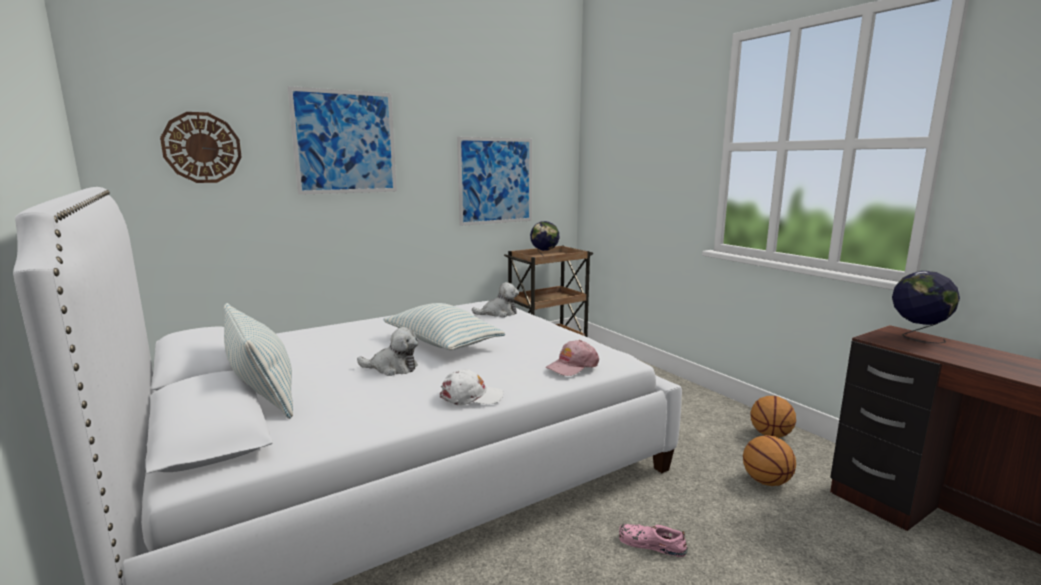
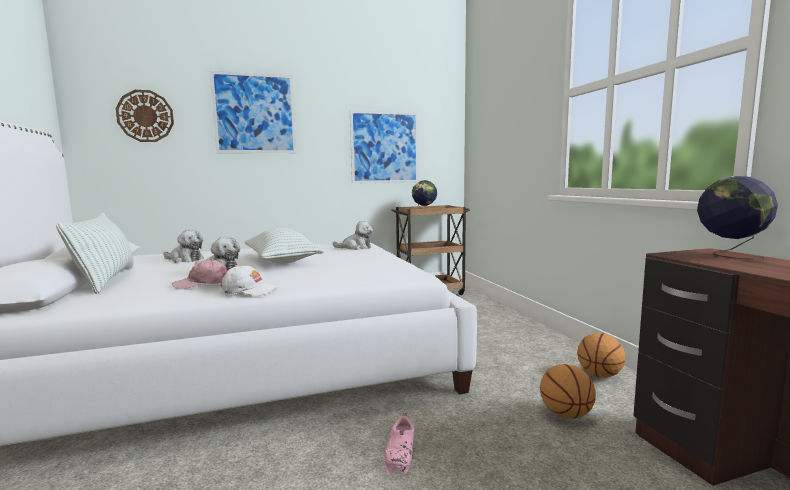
camera: 15 degrees right, 5 degrees down
(312, 347) = (184, 260): none -> plush toy
(572, 366) = (363, 277): pink cap -> pink cap (202, 283)
(650, 544) = (401, 452): pink shoe -> pink shoe turned 120 degrees counterclockwise

